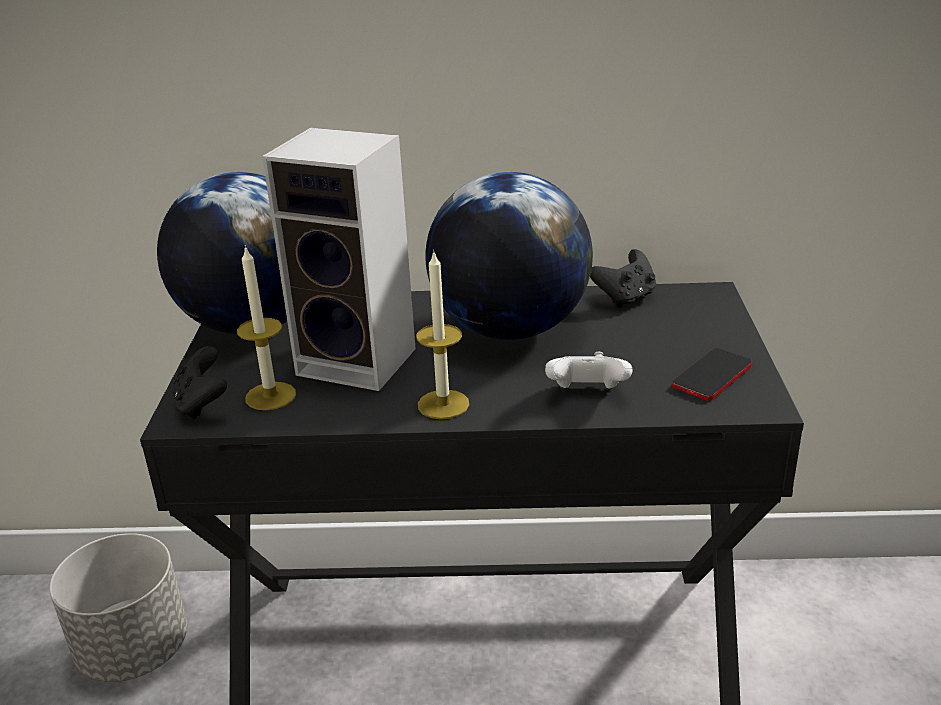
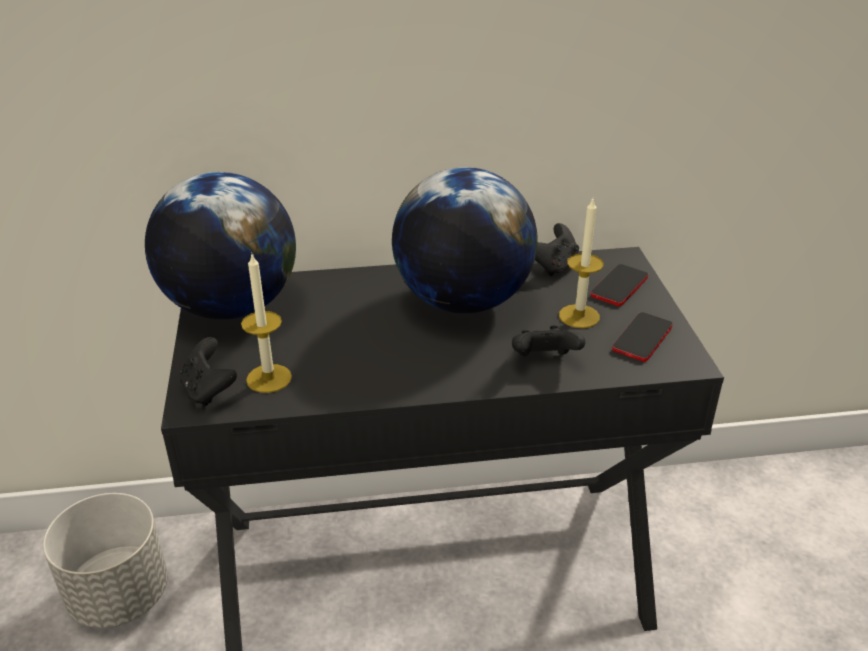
camera: 10 degrees left, 5 degrees up
(362, 361) = (341, 339): speaker -> none
(443, 404) = (424, 378): candle -> candle (579, 316)
(587, 394) = (544, 360): white game controller -> black game controller
(698, 321) = (619, 286): none -> phone

